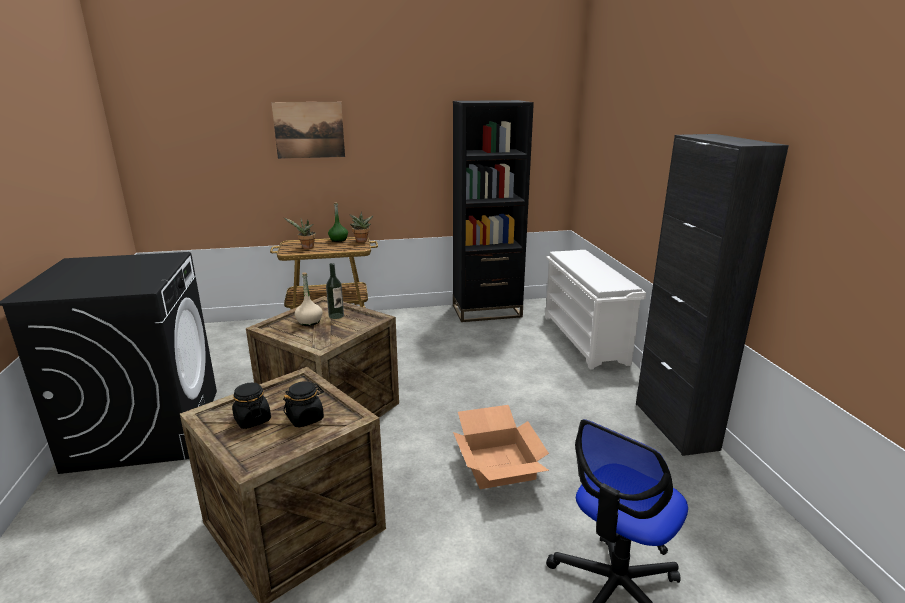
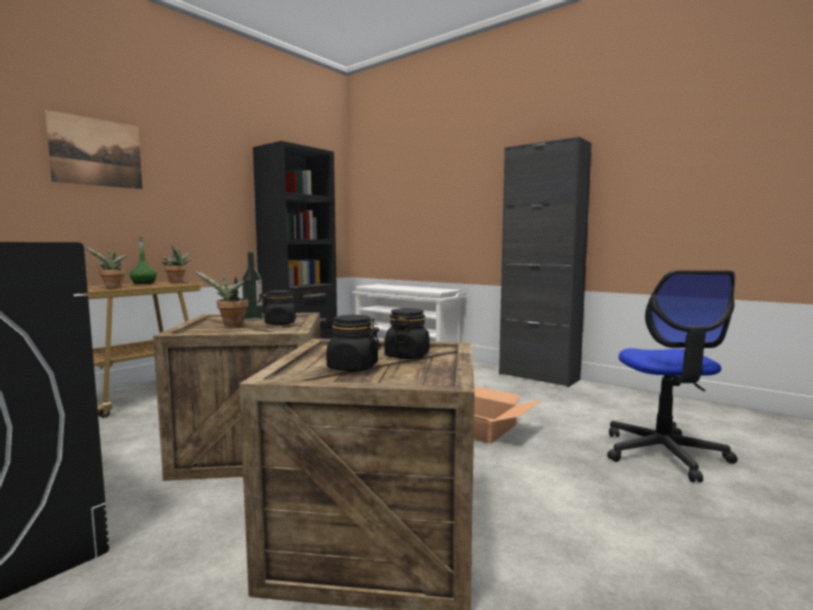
camera: 40 degrees left, 15 degrees down
(309, 322) = (231, 324): beige bottle -> potted plant
(338, 330) = (281, 323): none -> black jar

